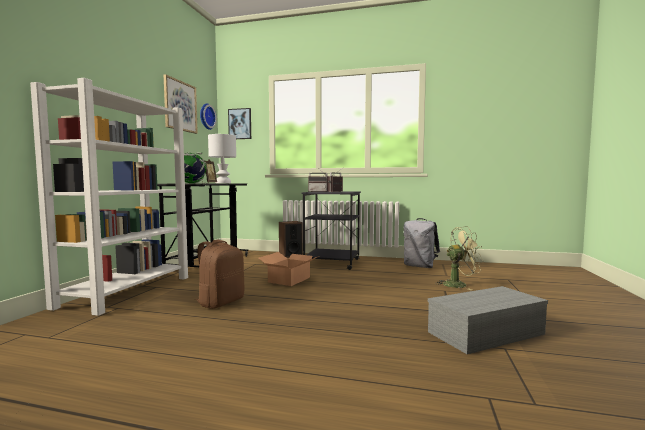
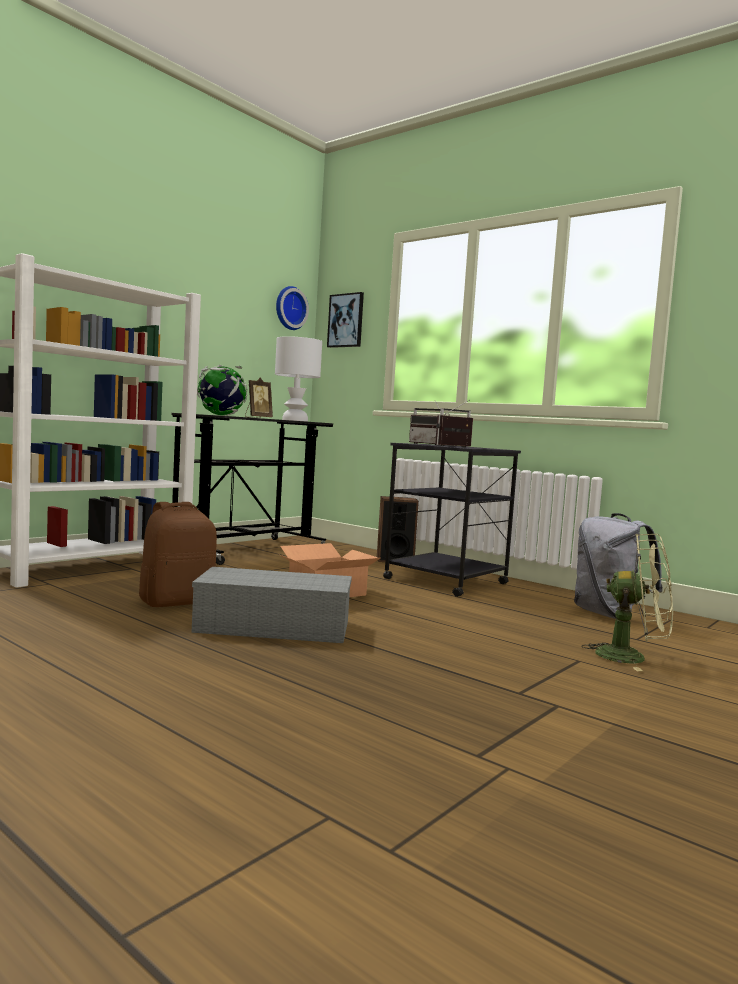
camera: 25 degrees right, 0 degrees up
(180, 106) = (235, 291): picture -> none
(485, 334) = (517, 739): grey storage box -> grey storage box (271, 627)

